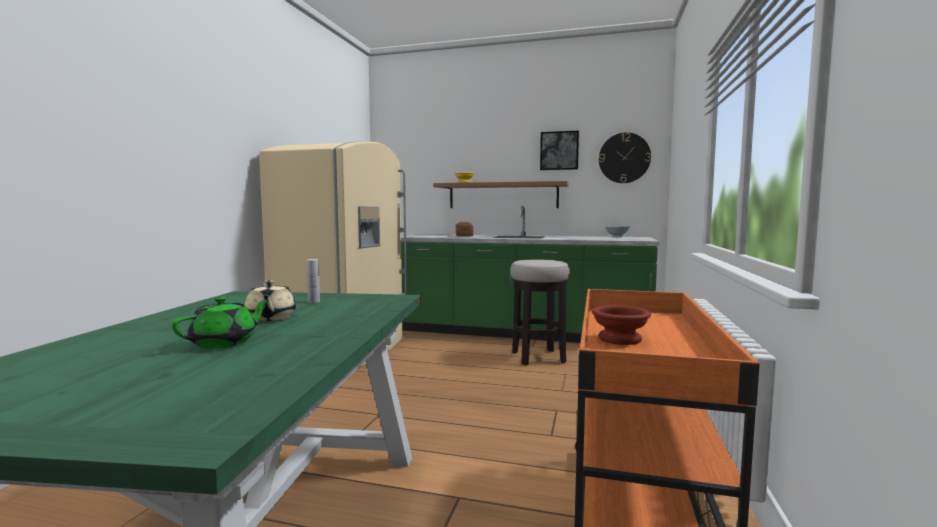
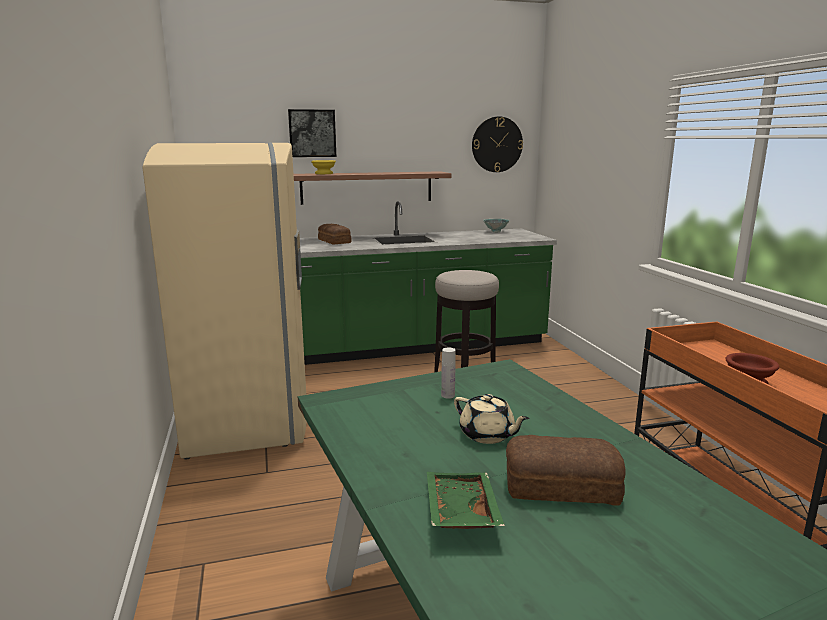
camera: 30 degrees left, 10 degrees up
(131, 339) = (459, 511): none -> green tray
(225, 343) = (559, 485): green teapot -> bread
(559, 151) = (430, 134): picture -> picture (312, 133)

